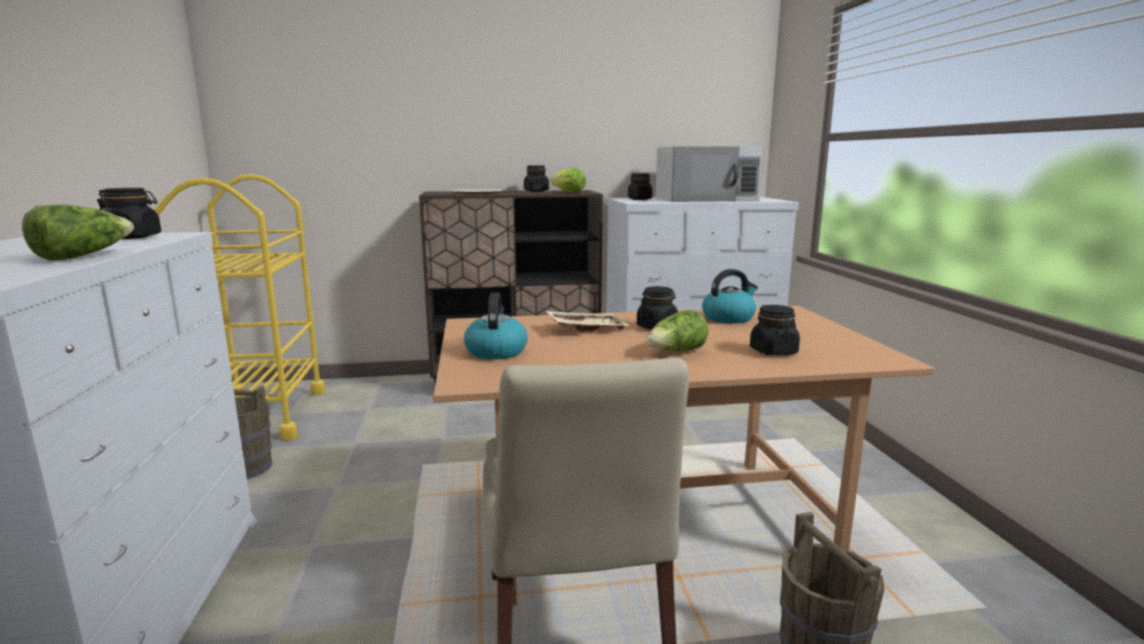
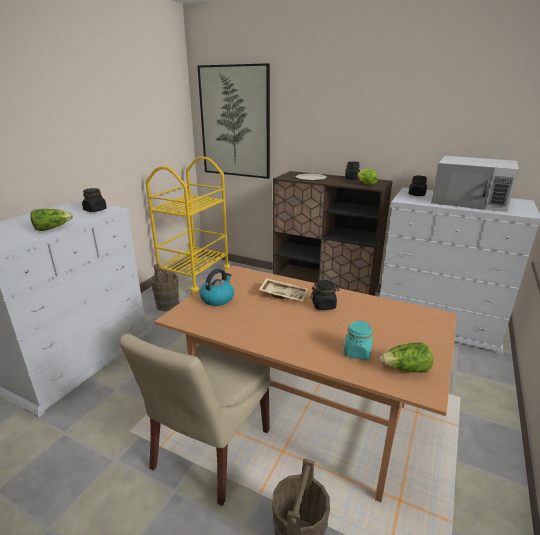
camera: 35 degrees right, 10 degrees up
(304, 115) = (235, 122): none -> picture
(676, 352) = (300, 331): lettuce -> lettuce (406, 369)
(728, 318) = (382, 311): kettle -> none
(773, 352) = (357, 352): black jar -> turquoise jar

